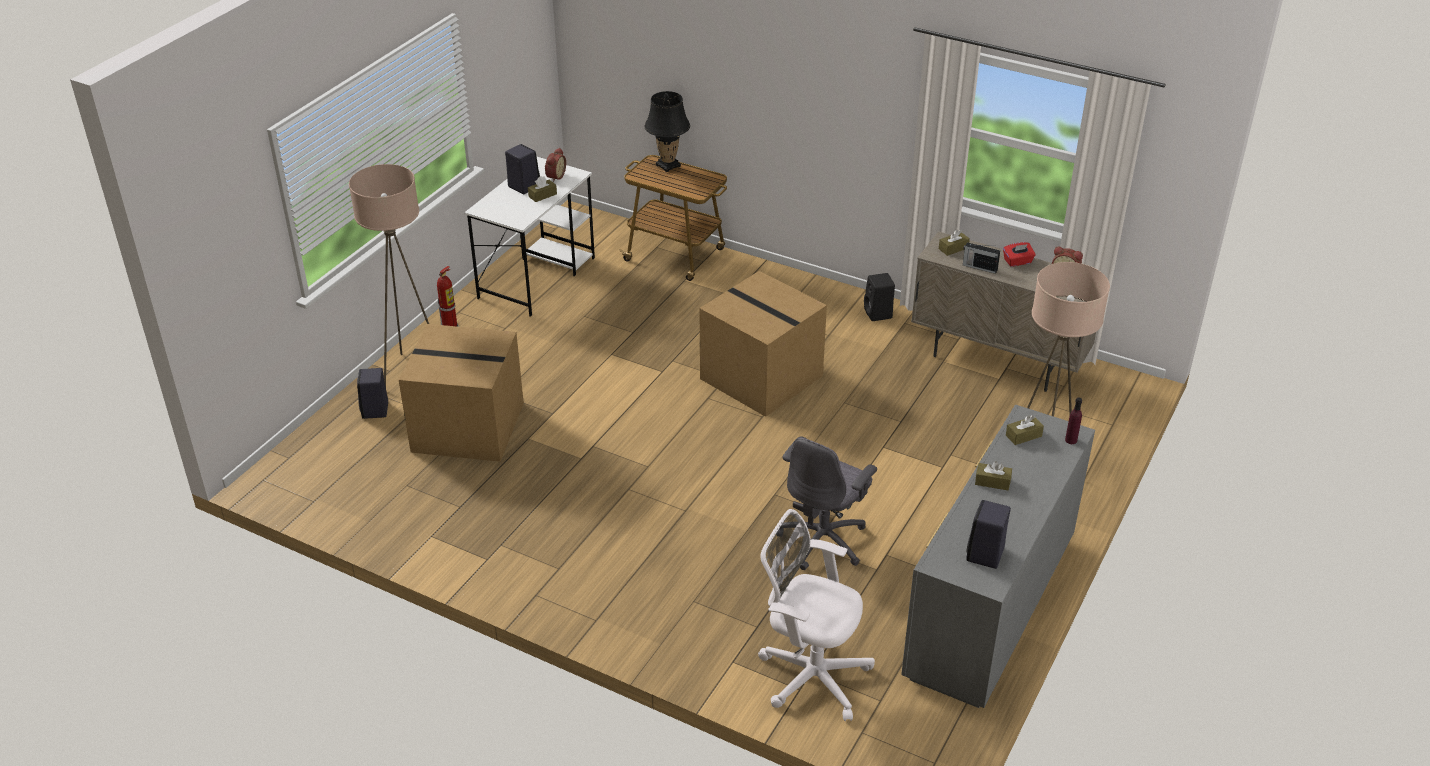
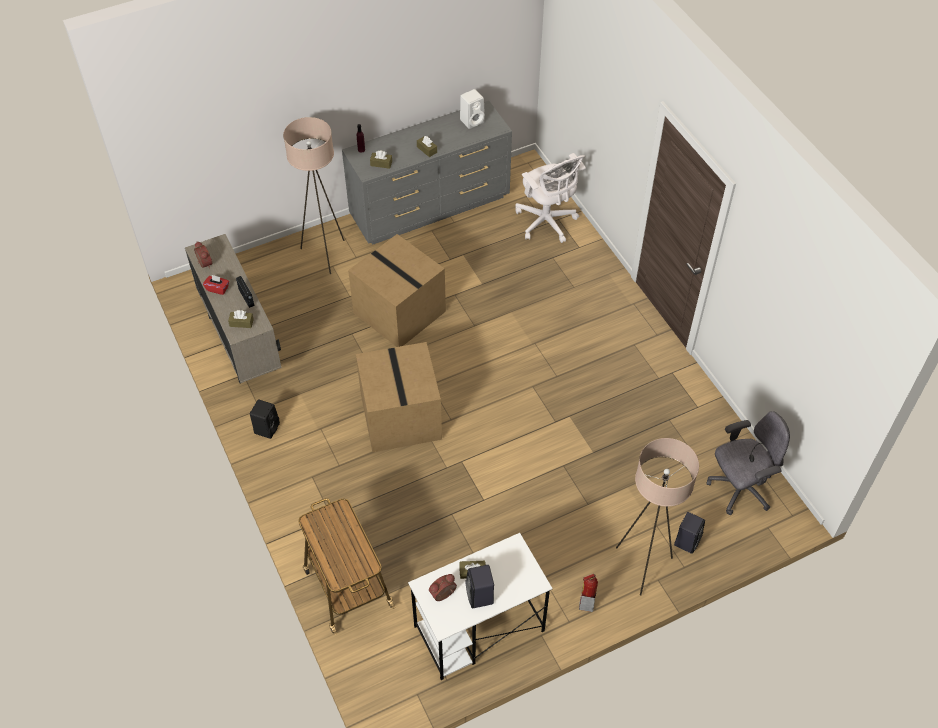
camera: 145 degrees left, 15 degrees up
(470, 426) = (627, 485): cardboard box -> cardboard box (398, 312)
(668, 165) = (332, 563): black table lamp -> none
(824, 540) = (474, 284): grey office chair -> grey office chair (739, 488)
(985, 555) = (472, 120): black speaker -> white speaker

